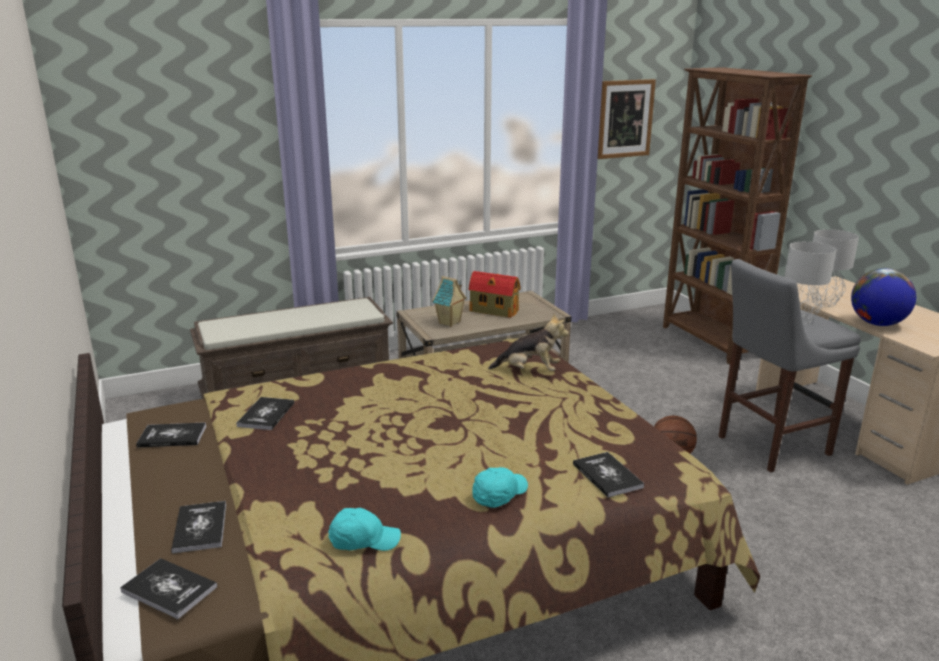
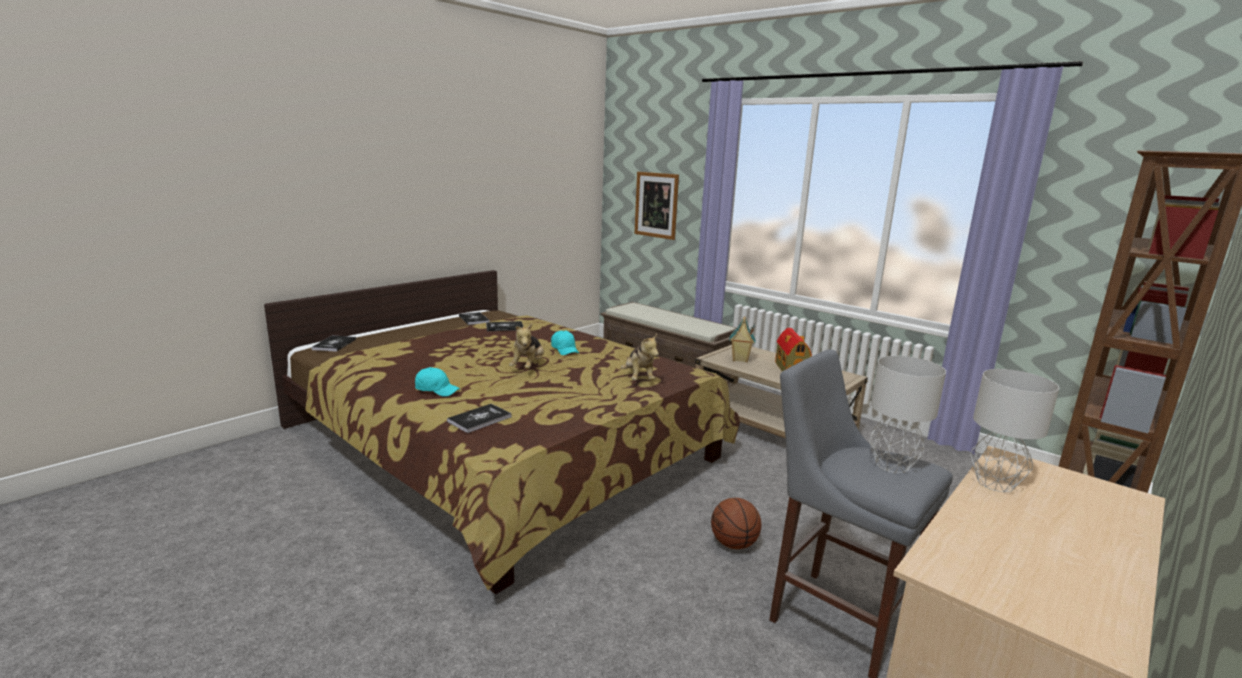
camera: 65 degrees right, 5 degrees down
(200, 528) = (386, 339): book -> none
(363, 540) = (376, 367): turquoise cap -> turquoise cap (565, 350)
(453, 422) = (528, 367): none -> plush toy
(625, 119) = (1096, 223): picture -> picture (656, 205)
(877, 323) = (973, 525): globe -> none

